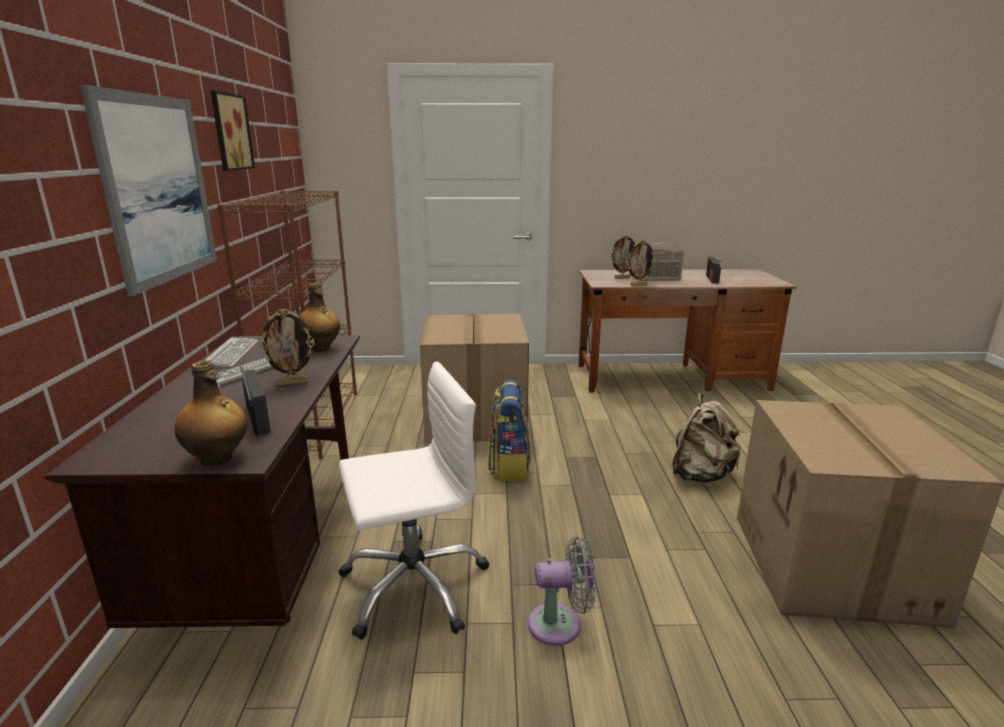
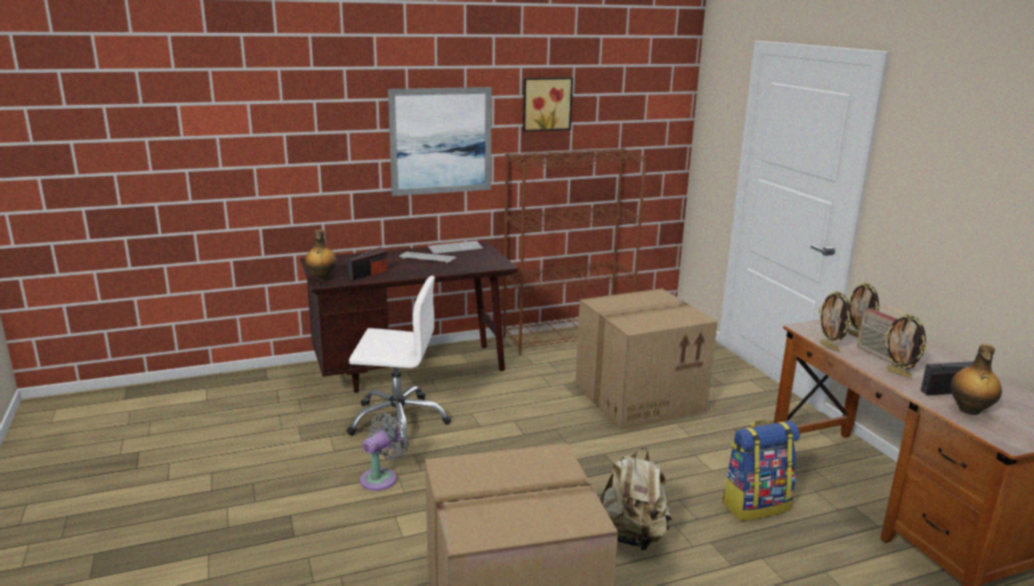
camera: 70 degrees right, 0 degrees up
(292, 383) = (418, 270): picture frame -> picture frame (899, 373)
(320, 349) = (480, 264): bottle -> bottle (969, 410)
(413, 585) = (398, 420): white office chair -> white office chair turned 45 degrees counterclockwise
(509, 466) = (565, 428): backpack -> backpack (755, 505)
(560, 624) = (382, 478): grey fan -> grey fan turned 120 degrees counterclockwise

